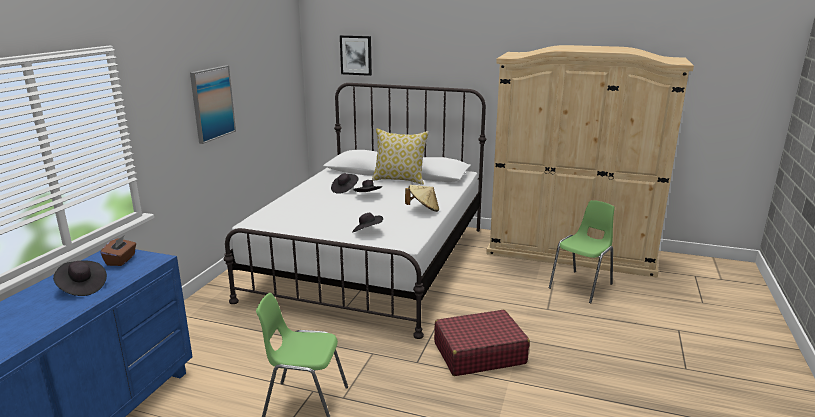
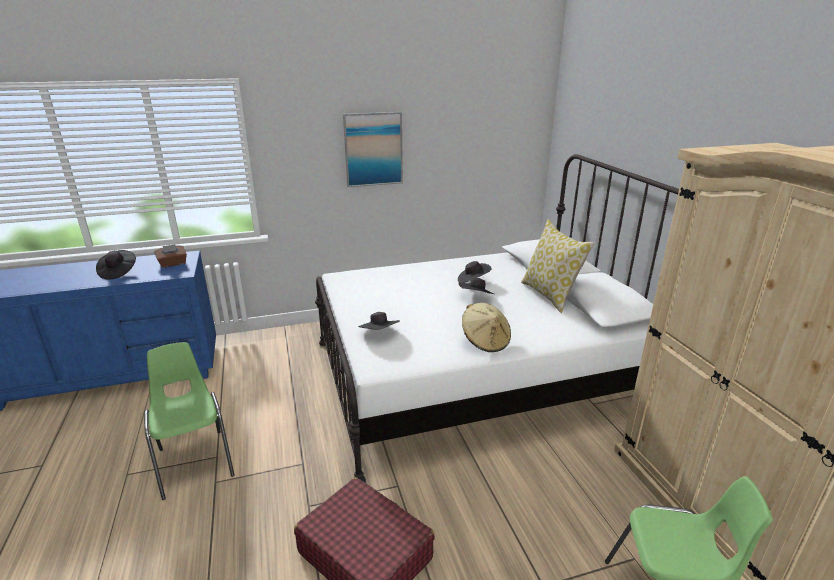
camera: 55 degrees right, 5 degrees up
(356, 55) = (595, 119): picture -> none

